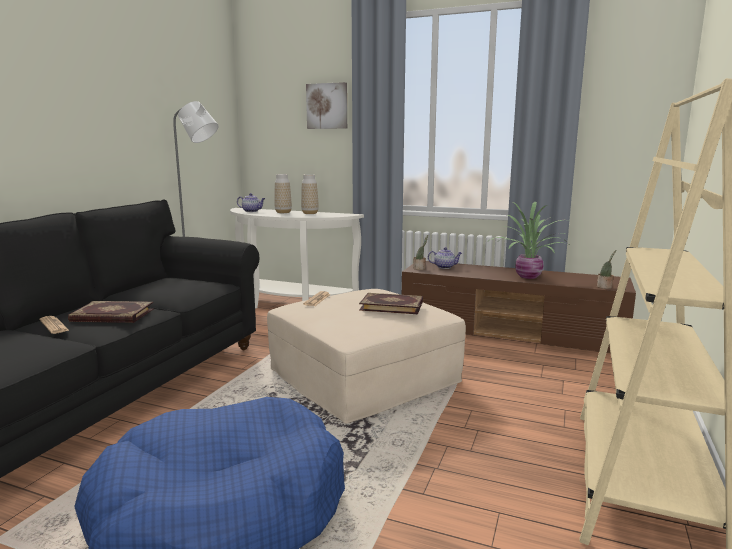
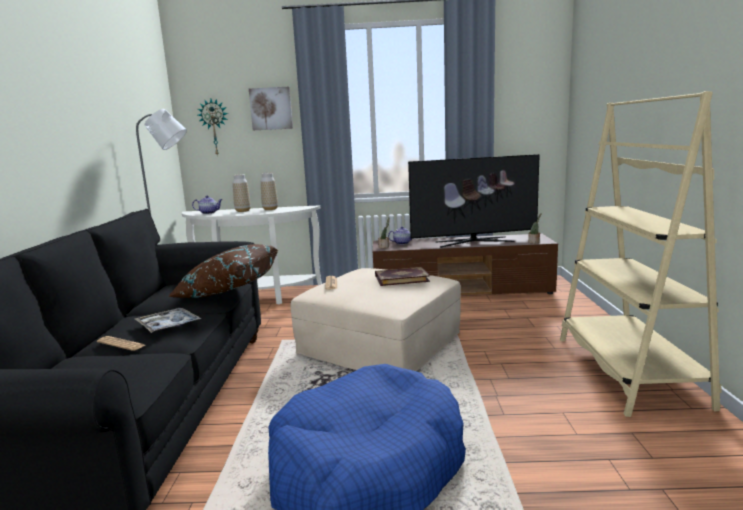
camera: 20 degrees left, 0 degrees up
(112, 316) = (168, 326): book -> tray
(202, 290) = (228, 291): none -> brown pillow
(273, 124) = (214, 127): none -> wall clock
(528, 276) = (473, 242): potted plant -> television

